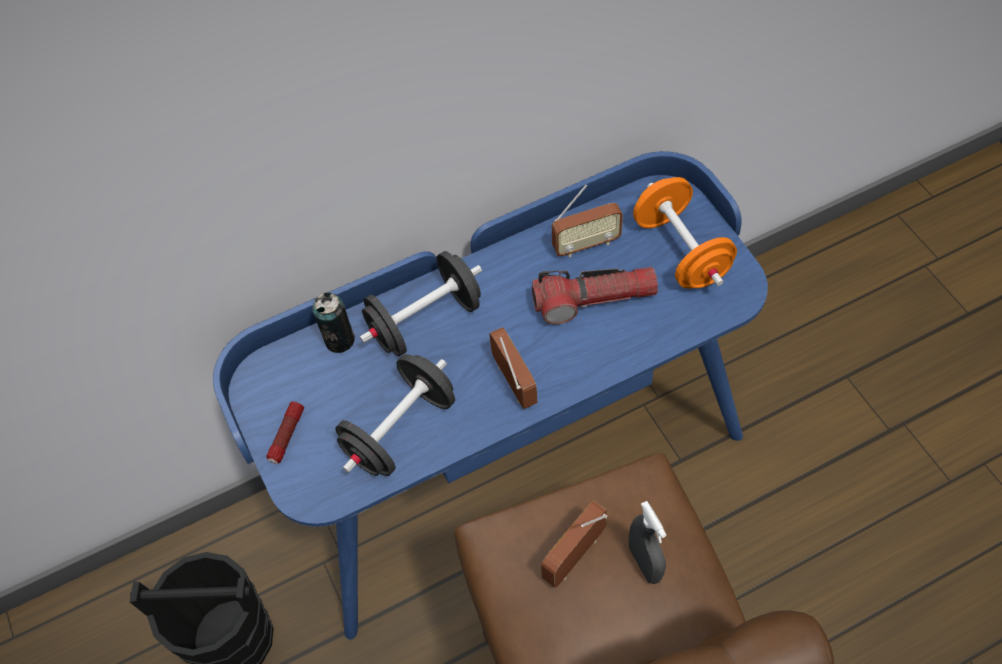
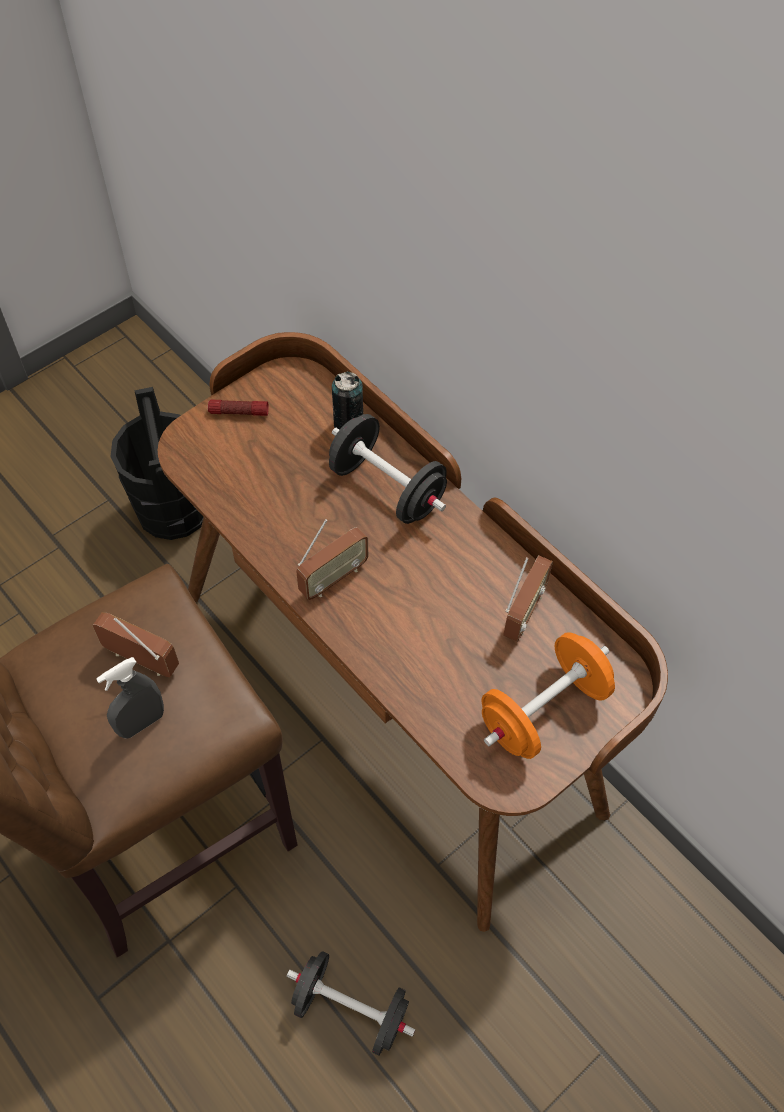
camera: 70 degrees right, 0 degrees up
(400, 430) = (261, 496): black dumbbell -> black dumbbell (351, 1008)
(514, 464) = (390, 697): blue desk -> brown desk
(586, 245) = (523, 613): radio -> radio turned 120 degrees counterclockwise
(594, 300) = (452, 633): flashlight -> none

